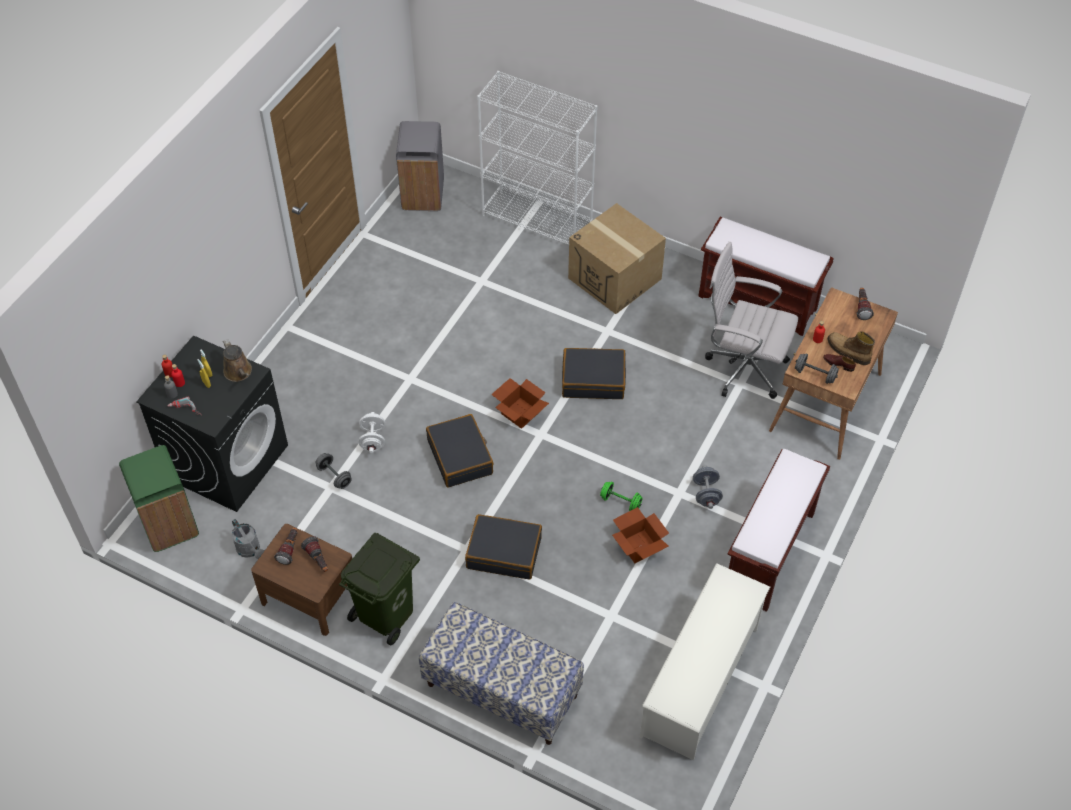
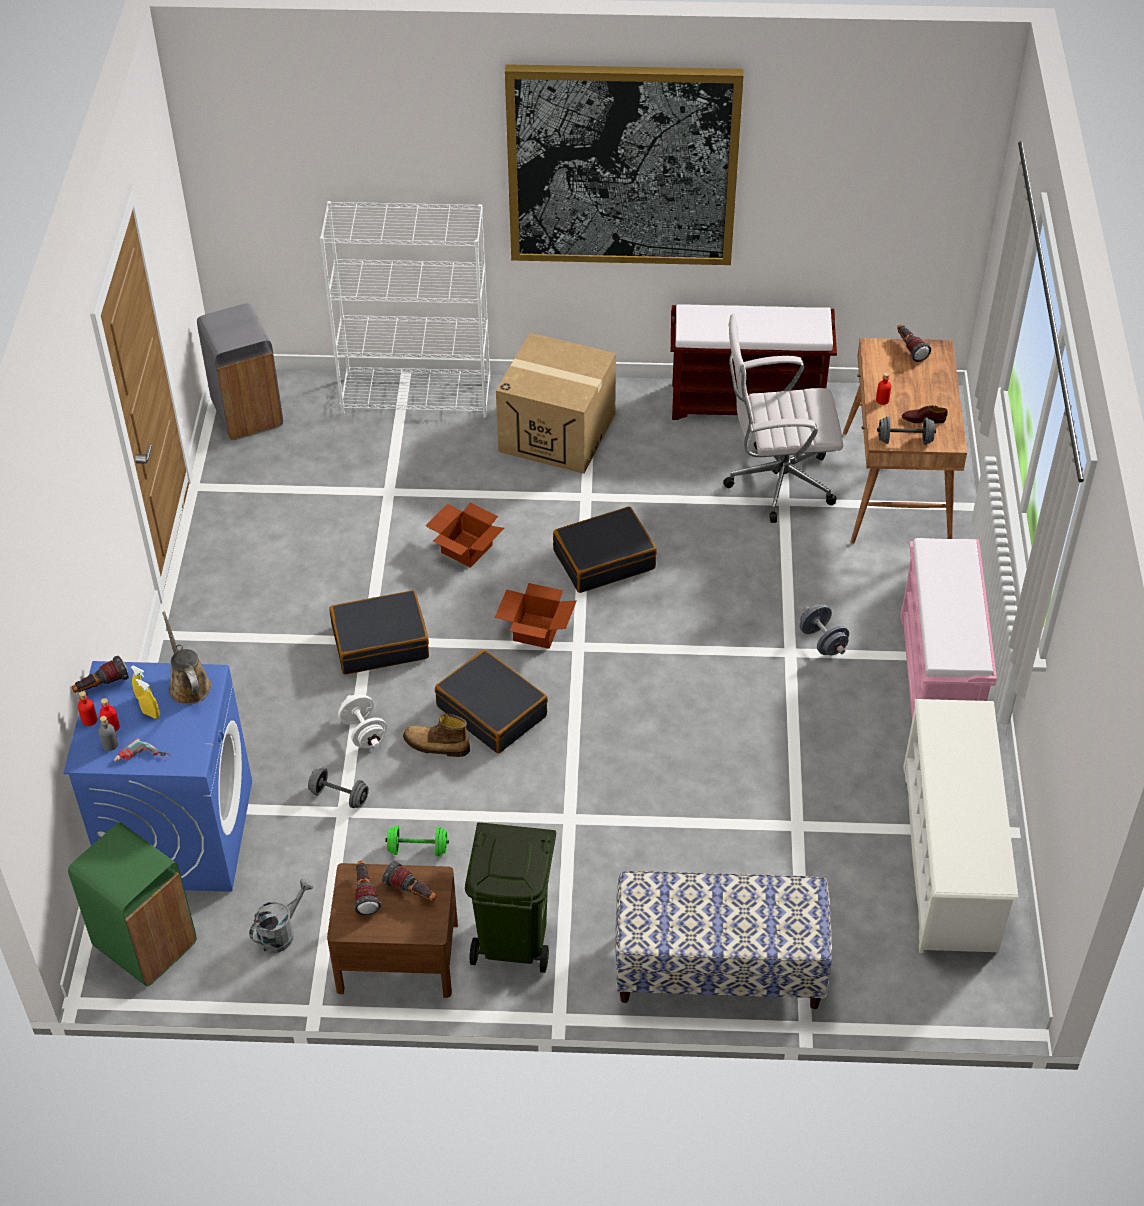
camera: 25 degrees left, 5 degrees down
(189, 354) = (101, 686): none -> flashlight
(227, 461) = (179, 832): black washing machine -> blue washing machine
(239, 372) = (188, 684): brown watering can -> brown watering can turned 150 degrees counterclockwise
(250, 550) = (281, 932): grey watering can -> grey watering can turned 75 degrees counterclockwise
(504, 552) = (619, 803): black suitcase -> black suitcase (380, 642)
(620, 502) = (726, 689): green dumbbell -> green dumbbell (418, 849)
(639, 545) = (780, 730): cardboard box -> cardboard box (466, 548)
(696, 109) = (622, 165): none -> picture
(769, 554) = (938, 681): brown bench -> pink bench
(847, 352) = (925, 402): boot -> boot (436, 746)

